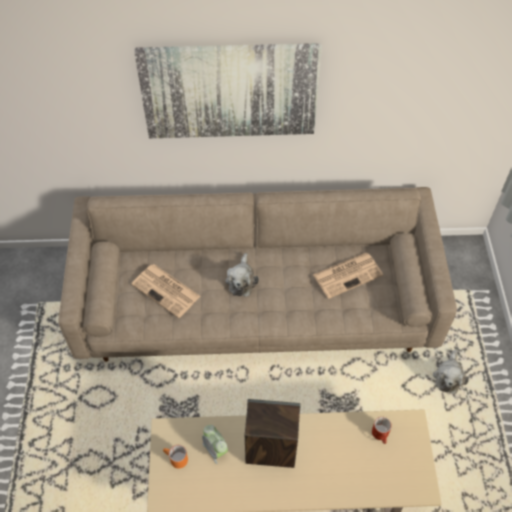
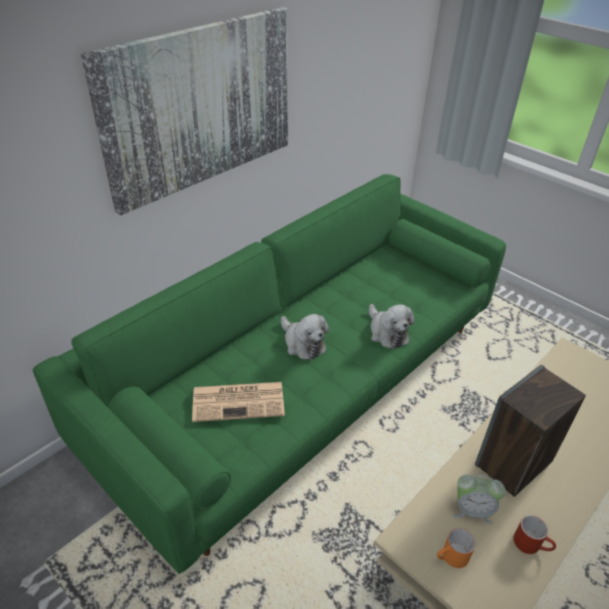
camera: 45 degrees left, 15 degrees down
(256, 303) = (302, 382): beige sofa -> green sofa
(348, 274) = (384, 282): newspaper -> none
(381, 435) = (566, 378): red mug -> red mug (532, 544)
(448, 376) = (506, 329): plush toy -> plush toy (387, 332)

